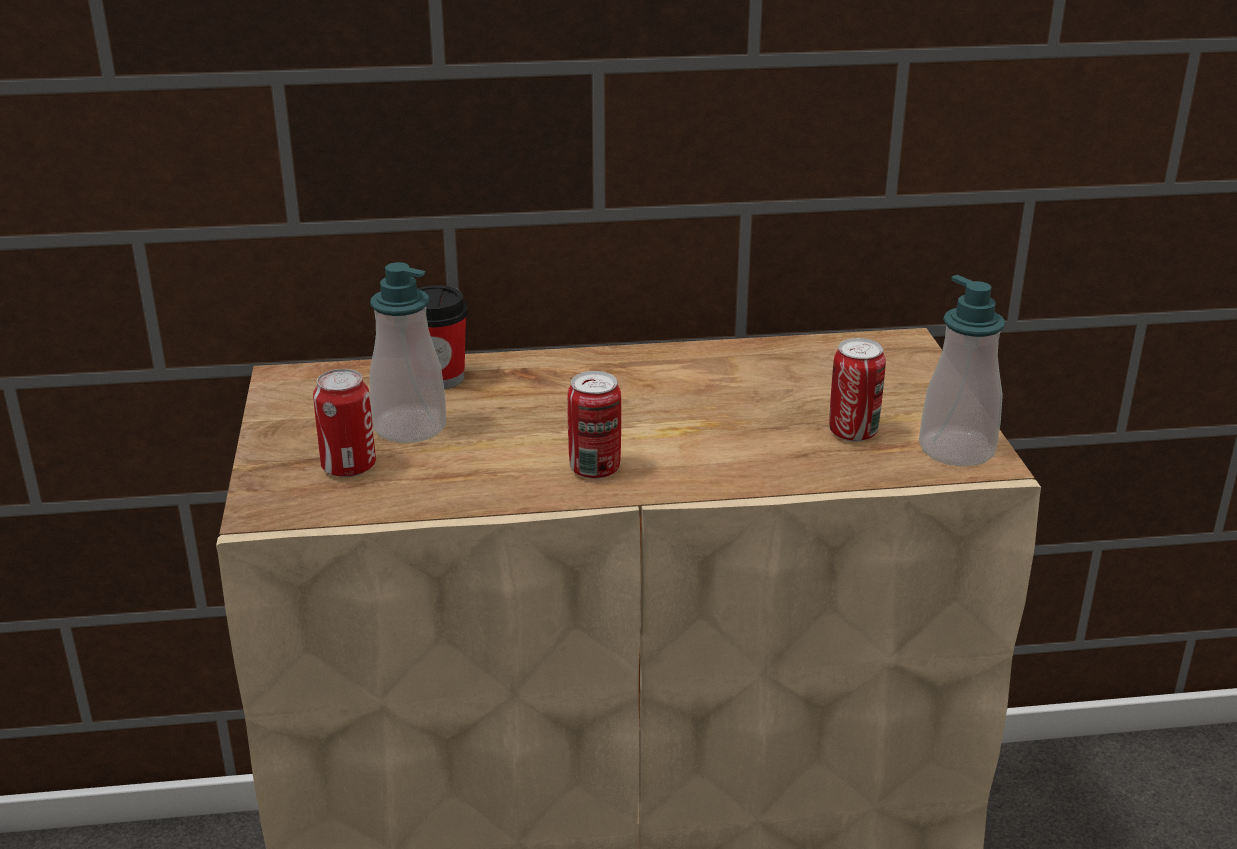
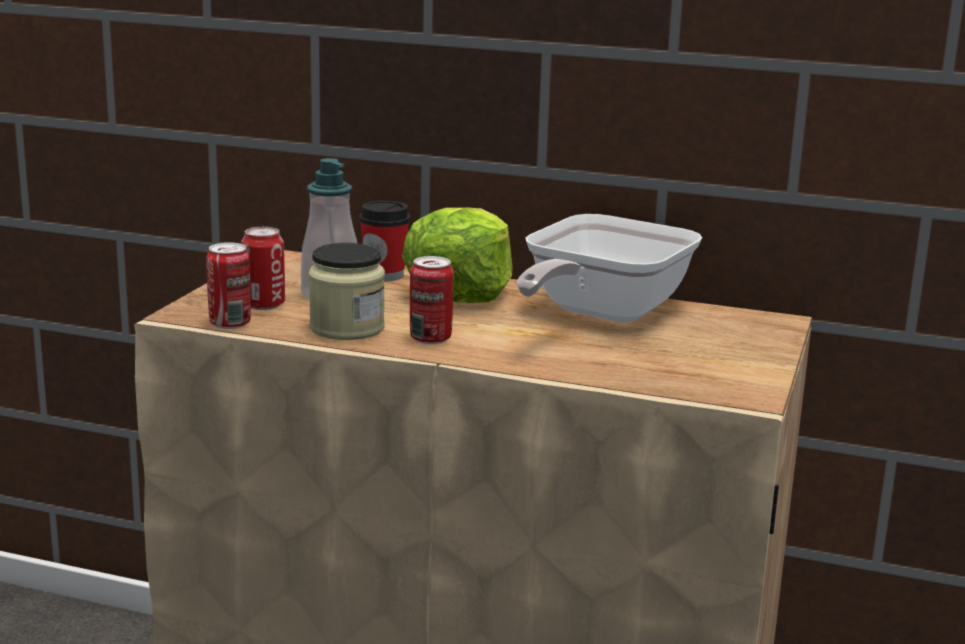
camera: 25 degrees right, 10 degrees down
(485, 478) = (347, 328): none -> jar
(552, 383) = (461, 291): none -> lettuce
(728, 379) = (599, 314): none -> frying pan
(853, 433) = (659, 359): can -> can (230, 324)
(957, 450) = (734, 385): soap dispenser -> none

